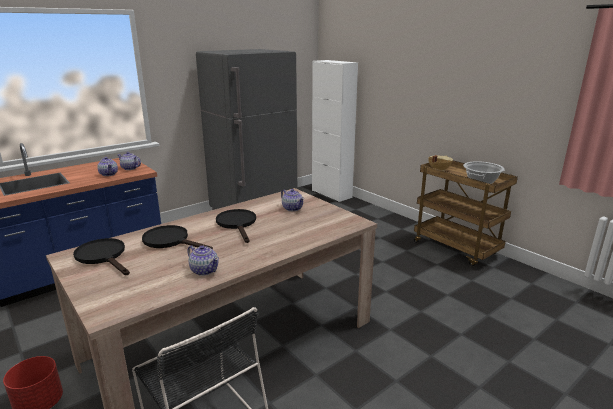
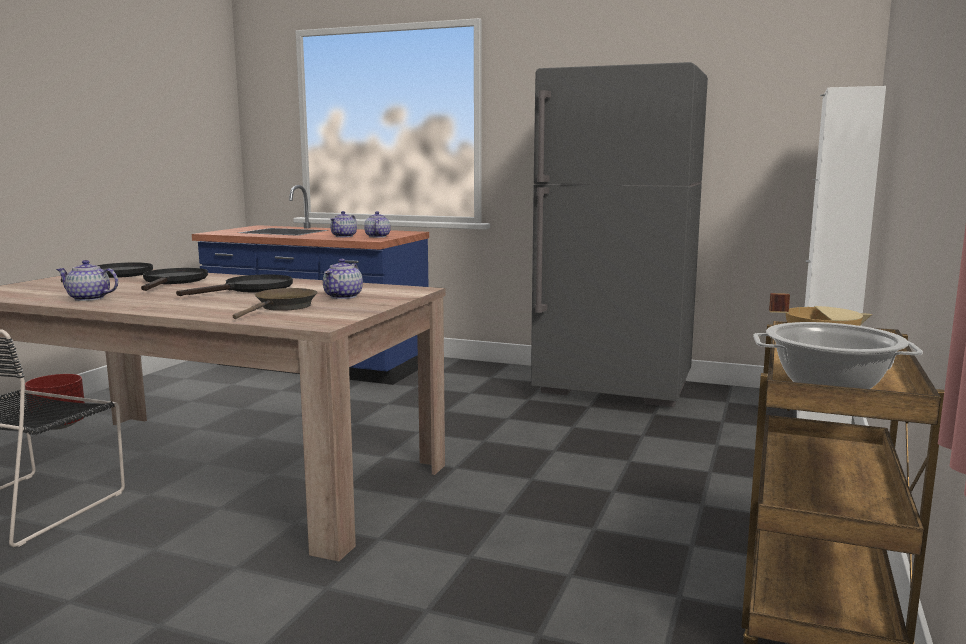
camera: 60 degrees right, 10 degrees down
(204, 270) = (89, 298): teapot -> teapot turned 90 degrees clockwise
(307, 224) = (283, 307): none -> brown frying pan

